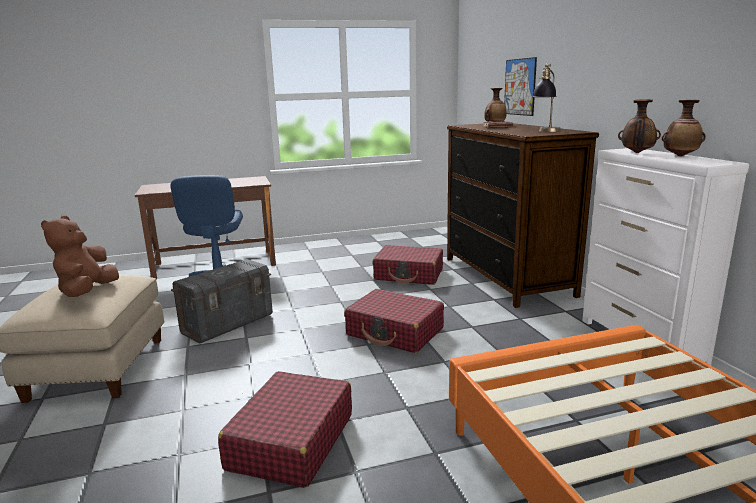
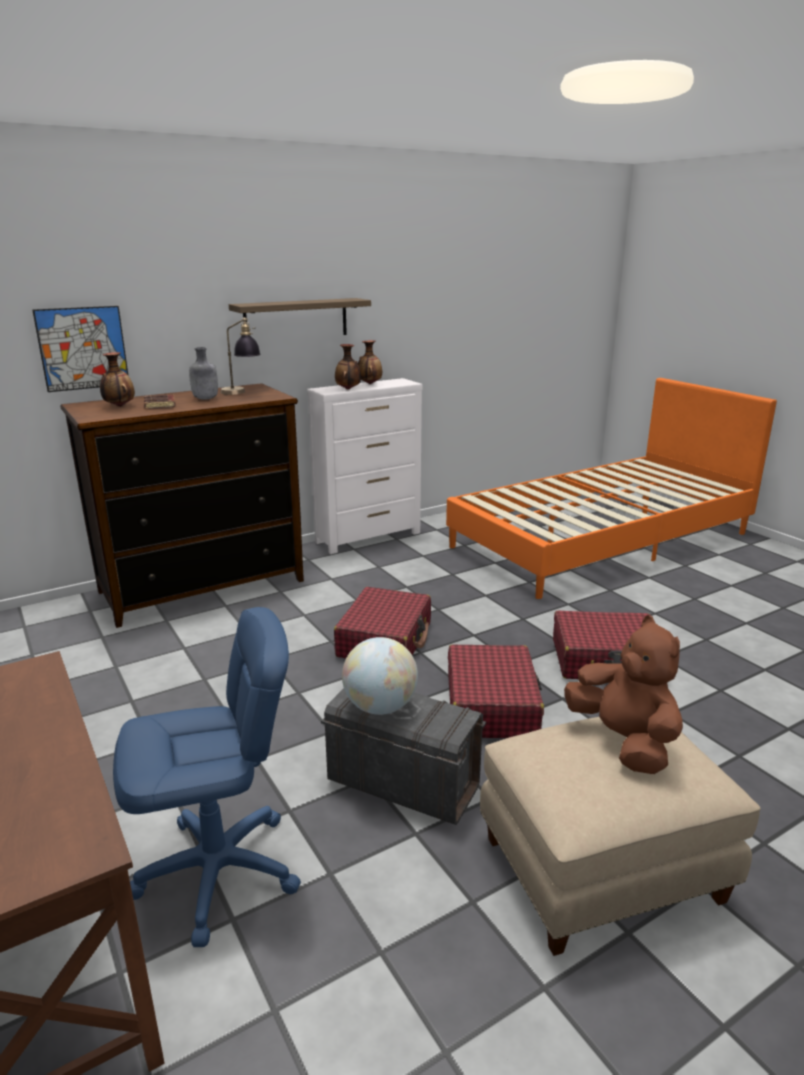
camera: 105 degrees left, 5 degrees up
(87, 292) = (623, 741): brown plush toy -> brown plush toy turned 105 degrees counterclockwise
(229, 268) = (380, 707): none -> globe
(409, 274) = (184, 651): red suitcase -> red suitcase (491, 705)
(520, 129) = (205, 399): none -> grey bottle
(639, 70) = (296, 319): none -> shelf

